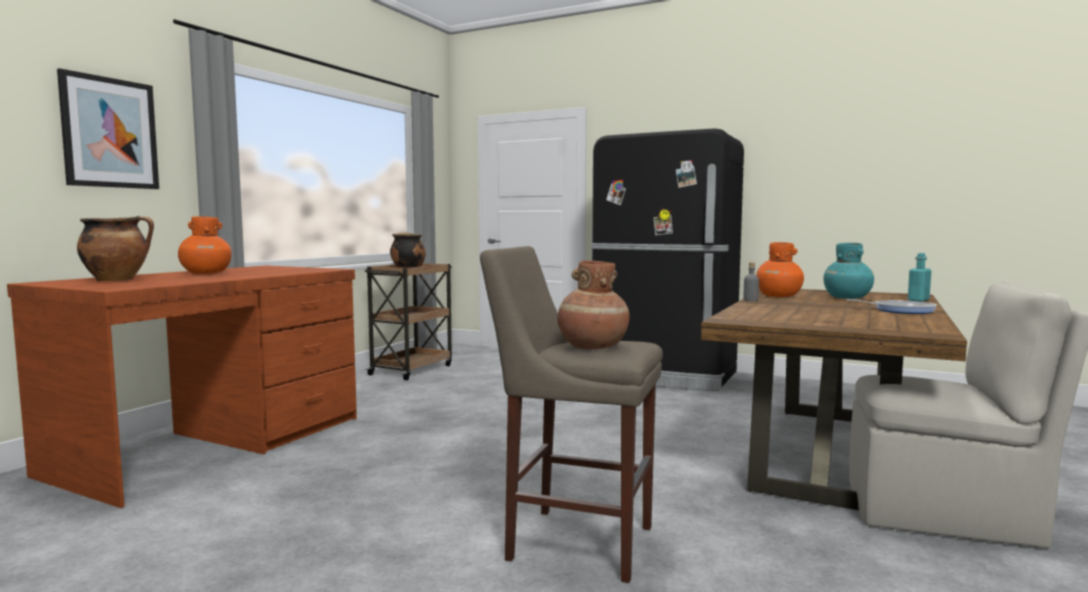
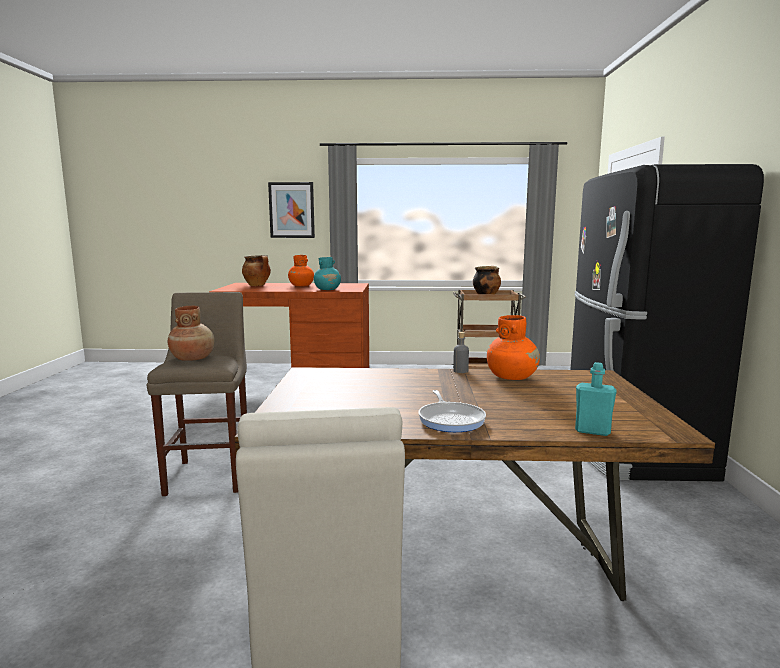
camera: 65 degrees right, 5 degrees up
(847, 298) = (549, 400): turquoise vase -> turquoise vase (327, 290)

